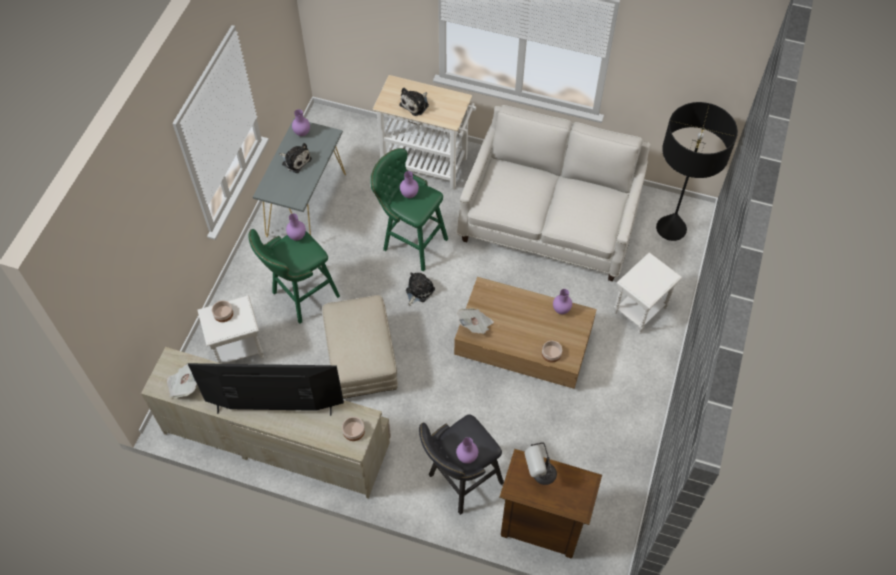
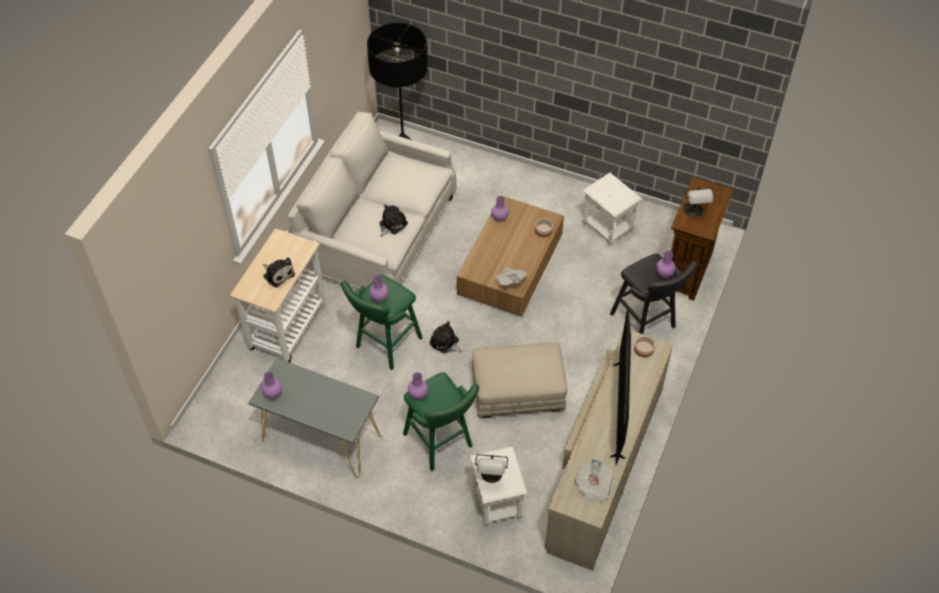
camera: 85 degrees left, 5 degrees down
(223, 314) = (491, 477): bowl -> table lamp
(295, 161) = (310, 401): plush toy -> plush toy (392, 224)
(641, 310) = (484, 183): white side table -> white side table (607, 228)

